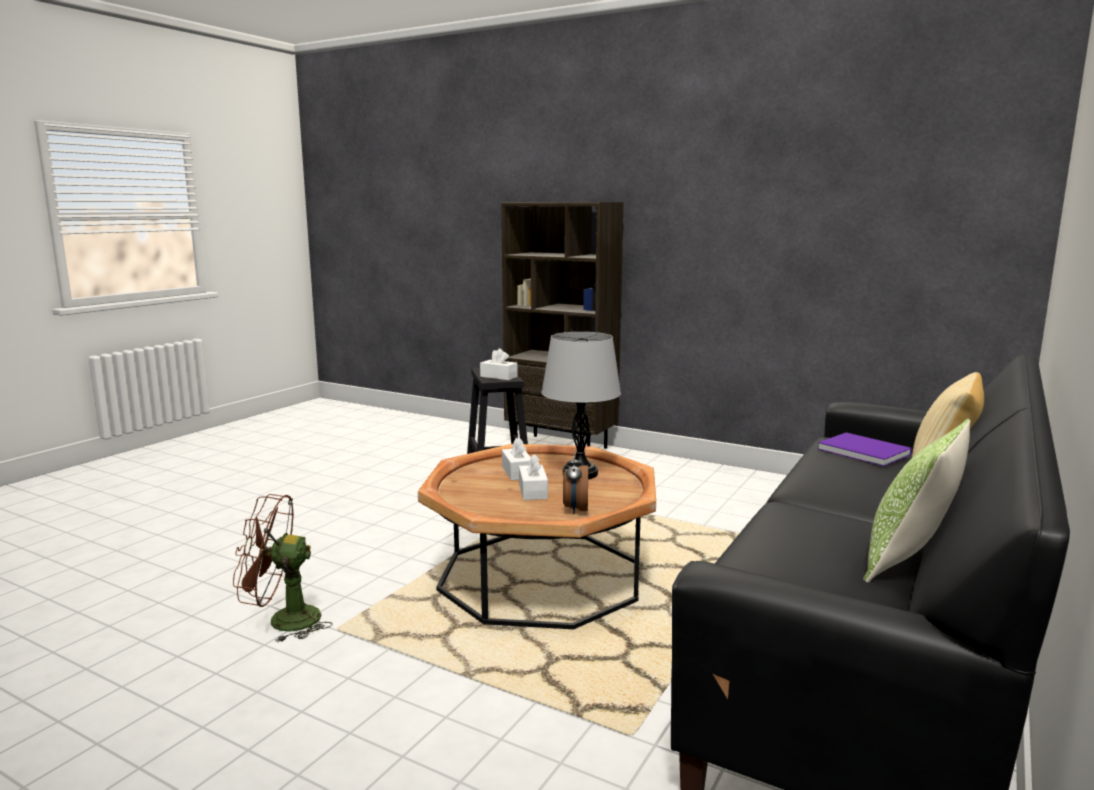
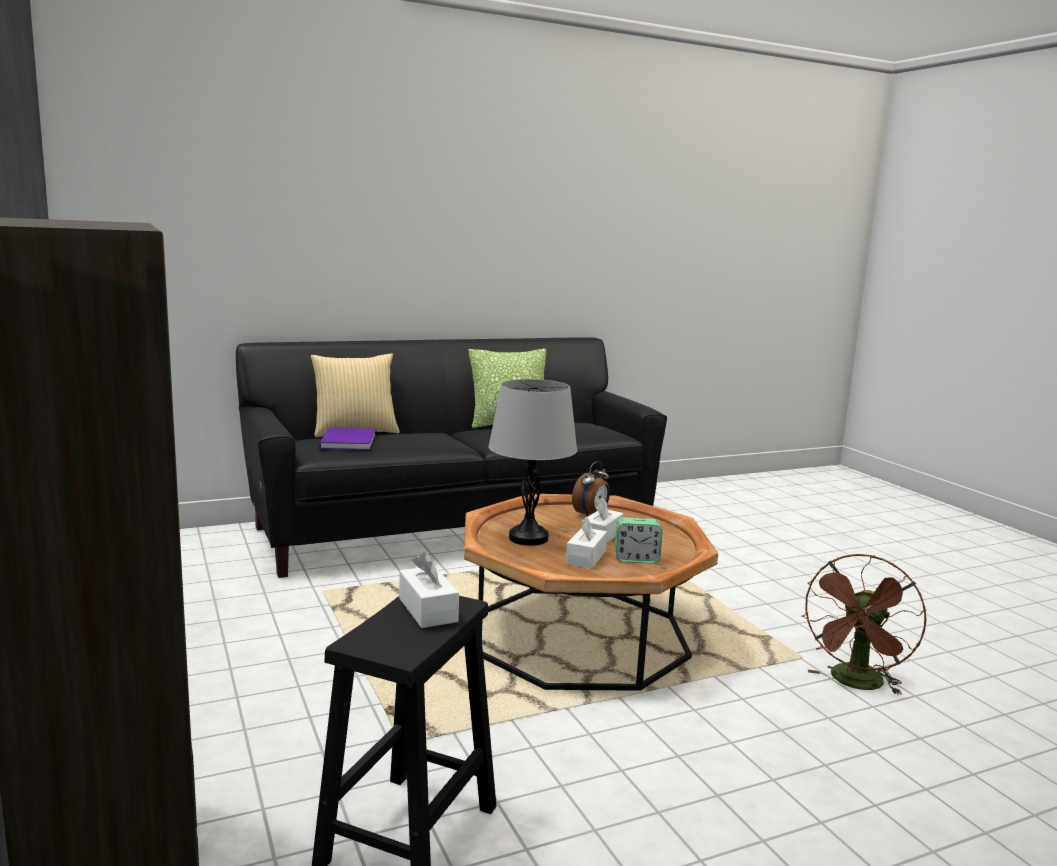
camera: 145 degrees left, 0 degrees up
(283, 621) = (856, 684): brown fan -> brown fan turned 90 degrees clockwise
(480, 481) = (636, 559): none -> alarm clock

